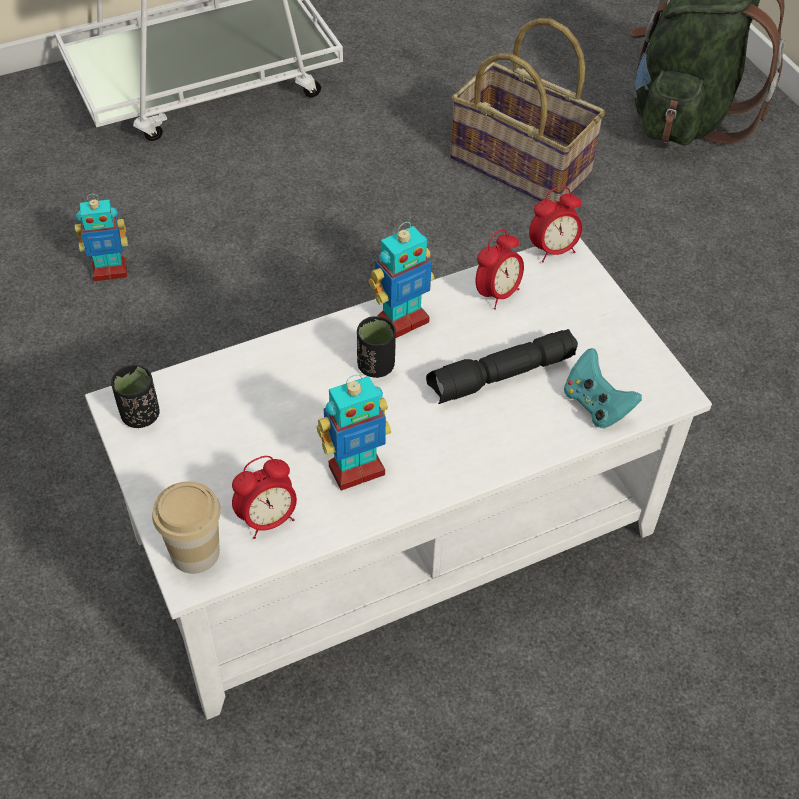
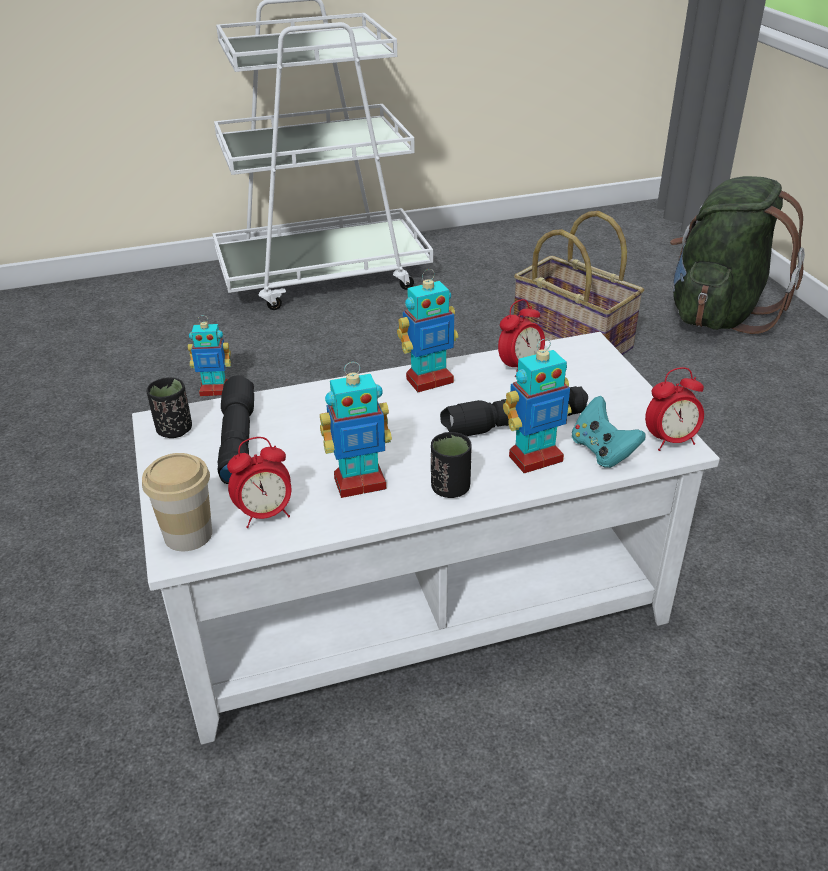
camera: 10 degrees right, 15 degrees down
(212, 423) = (236, 440): none -> black flashlight
(376, 366) = (397, 410): black cup -> black cup (450, 488)
(529, 420) = (535, 458): none -> toy robot
(553, 250) = (576, 341): alarm clock -> alarm clock (670, 441)

